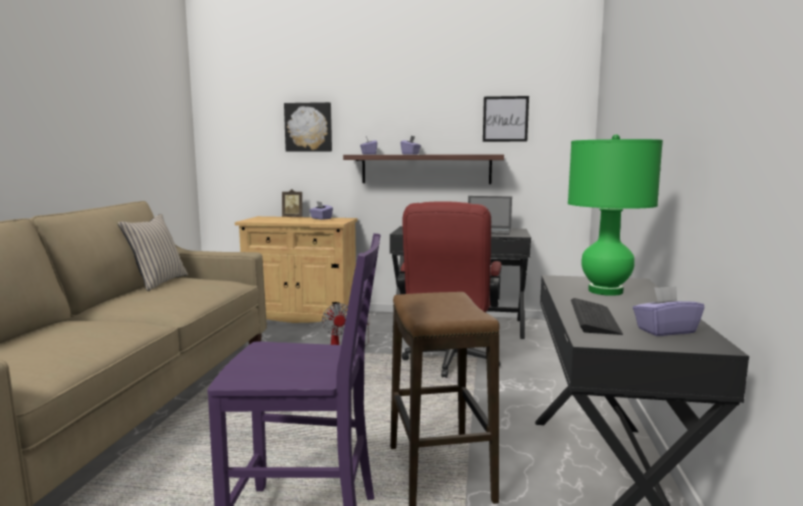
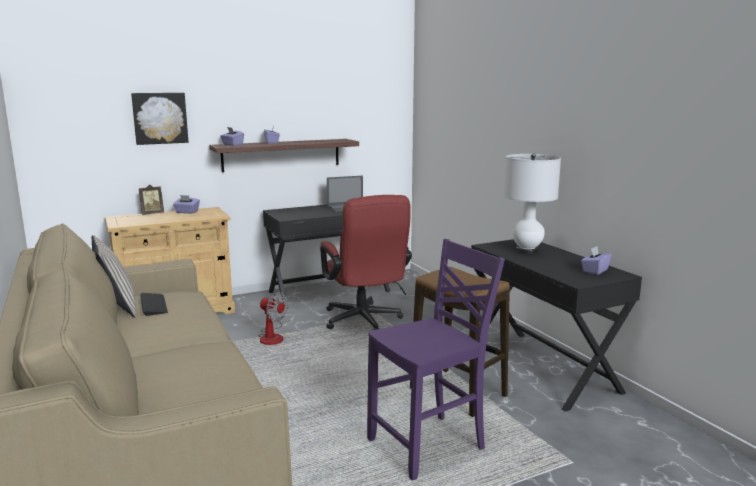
camera: 35 degrees left, 5 degrees up
(505, 119) = (347, 107): picture -> none
(594, 318) = (556, 270): keyboard -> keyboard (153, 305)
(605, 291) = (527, 251): green table lamp -> white table lamp

